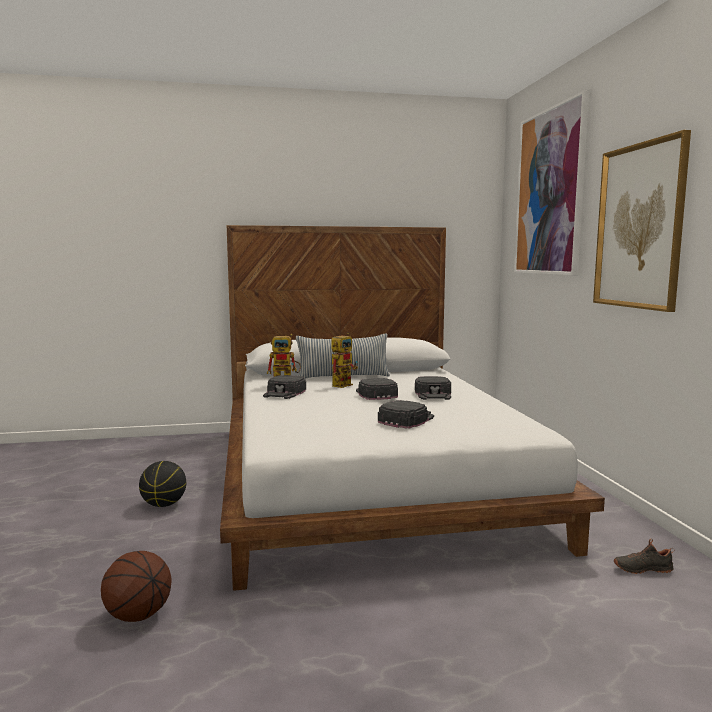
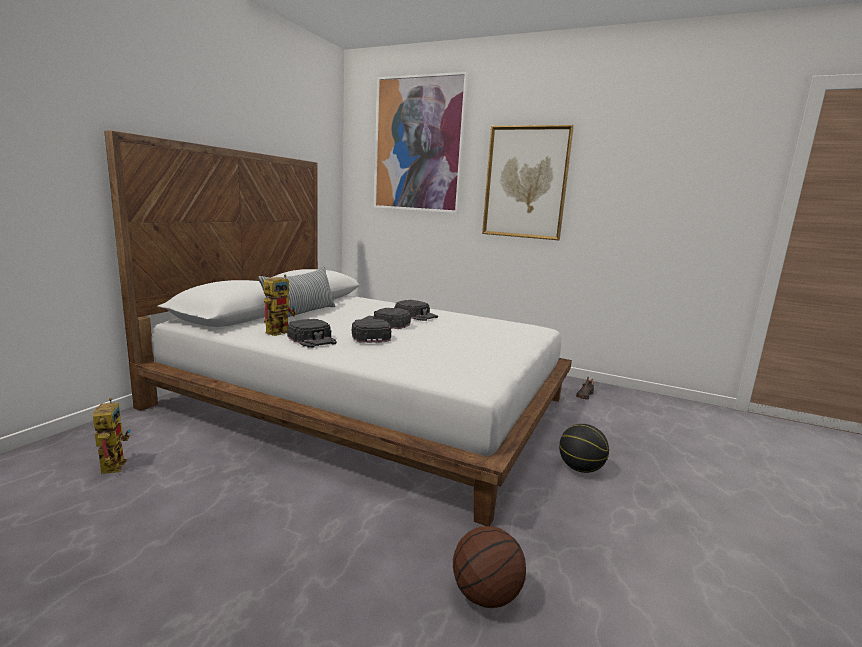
camera: 55 degrees left, 5 degrees up
(164, 505) = (253, 508): basketball -> basketball (580, 468)
(343, 384) = (331, 320): toy robot -> toy robot (113, 463)
(406, 419) = (468, 337): black cap -> black cap (369, 335)

